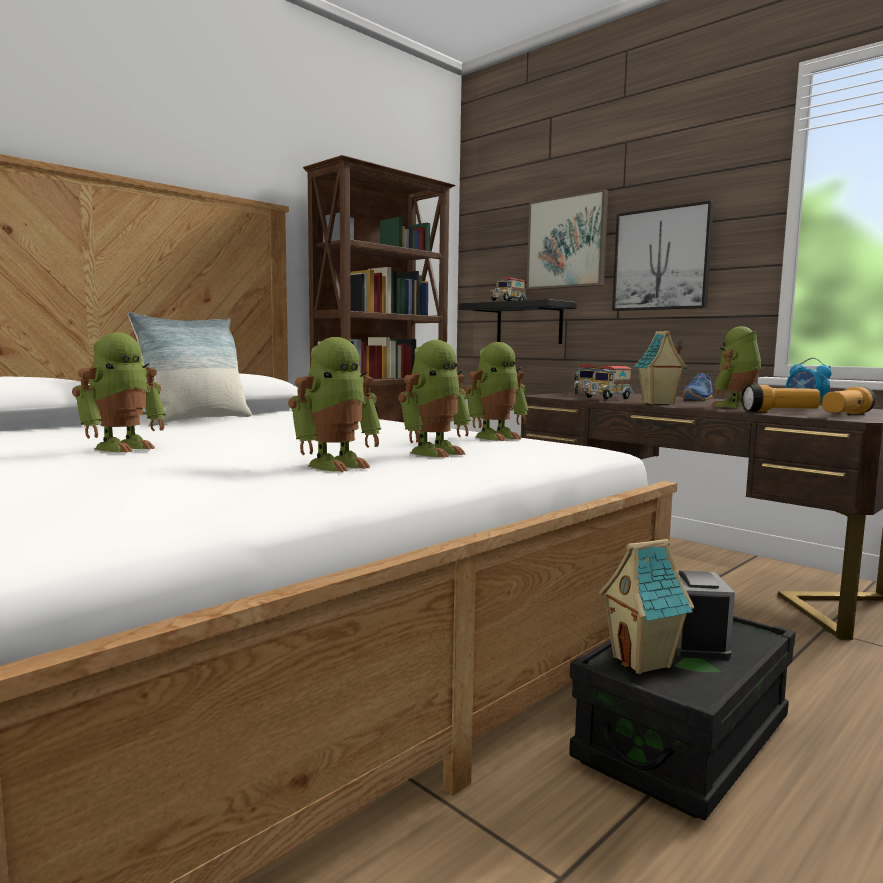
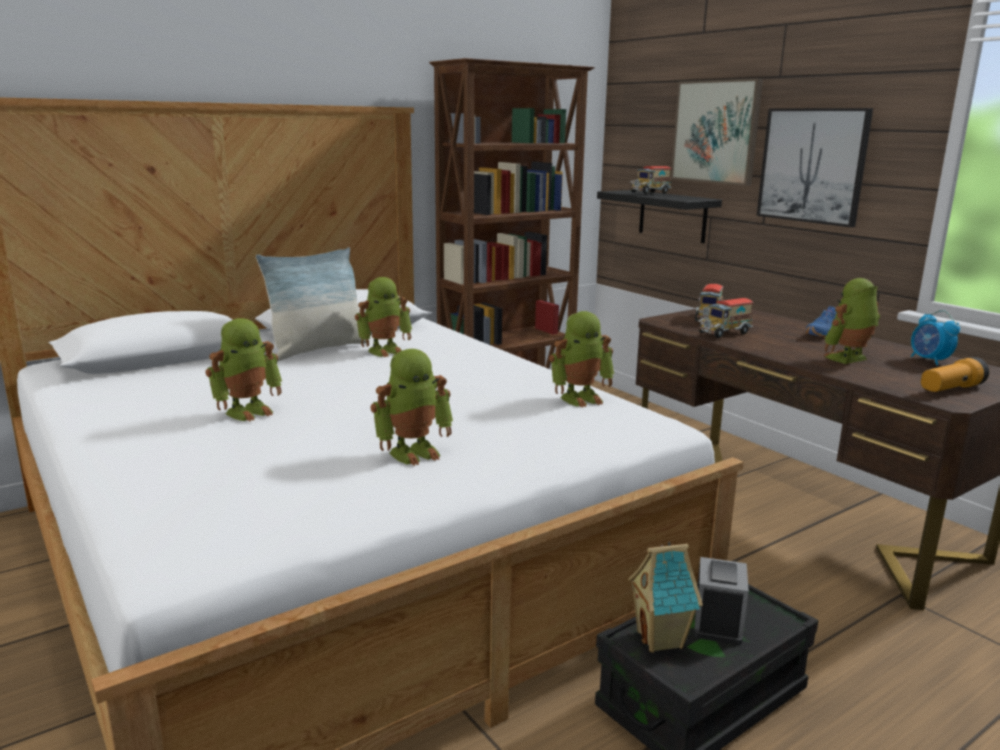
camera: 10 degrees right, 10 degrees up
(434, 452) = (507, 430): toy robot -> toy robot (385, 350)
(658, 403) = (769, 348): toy house -> none
(779, 411) = (884, 377): flashlight -> none

